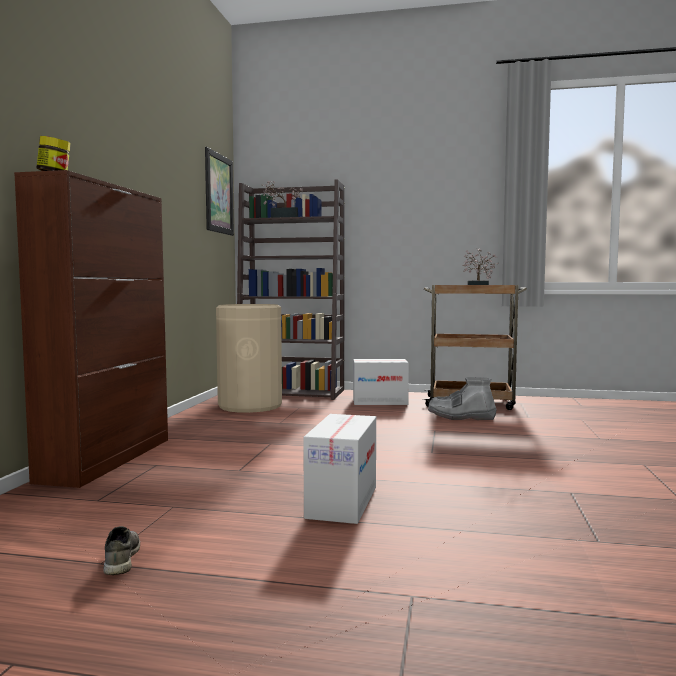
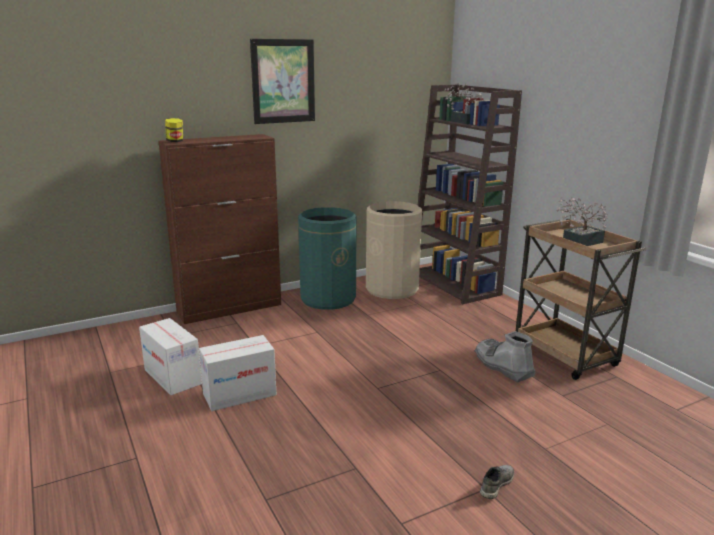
camera: 50 degrees right, 15 degrees up
(120, 559) = (116, 374): grey shoe -> grey shoe (496, 485)
(208, 424) = (328, 299): none -> green trash can
(219, 193) = (417, 94): picture -> picture (283, 81)
(380, 402) = (490, 321): cardboard box -> cardboard box (173, 377)

